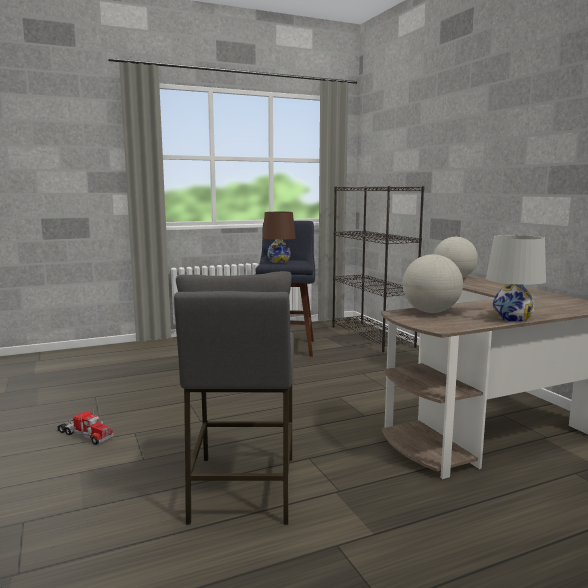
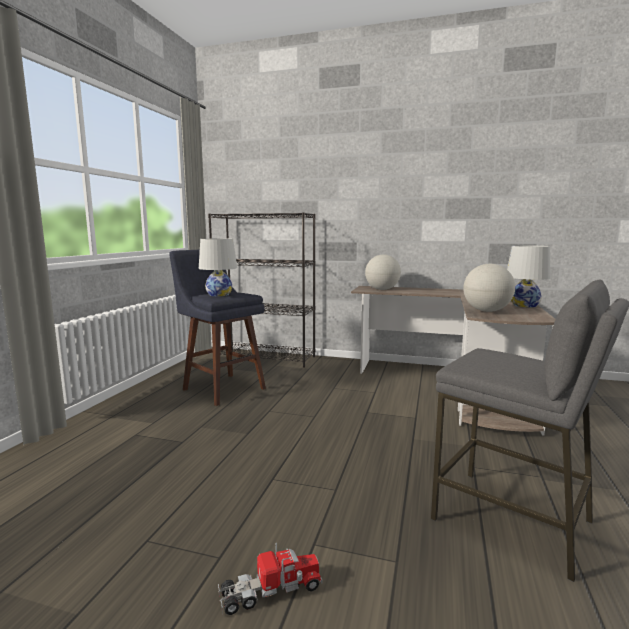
camera: 50 degrees left, 0 degrees up
(279, 261) = (219, 294): brown table lamp -> white table lamp

